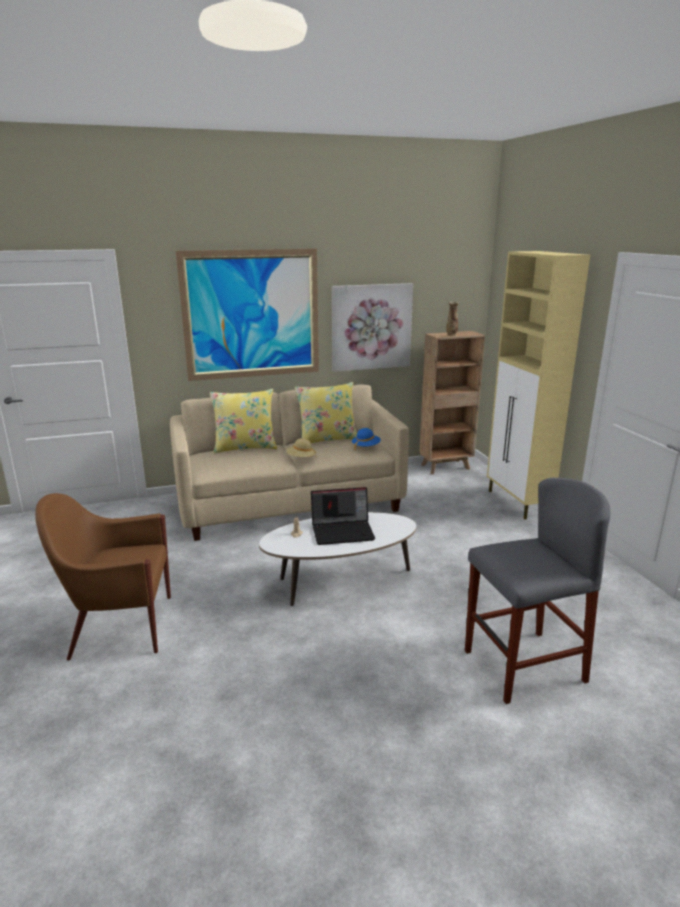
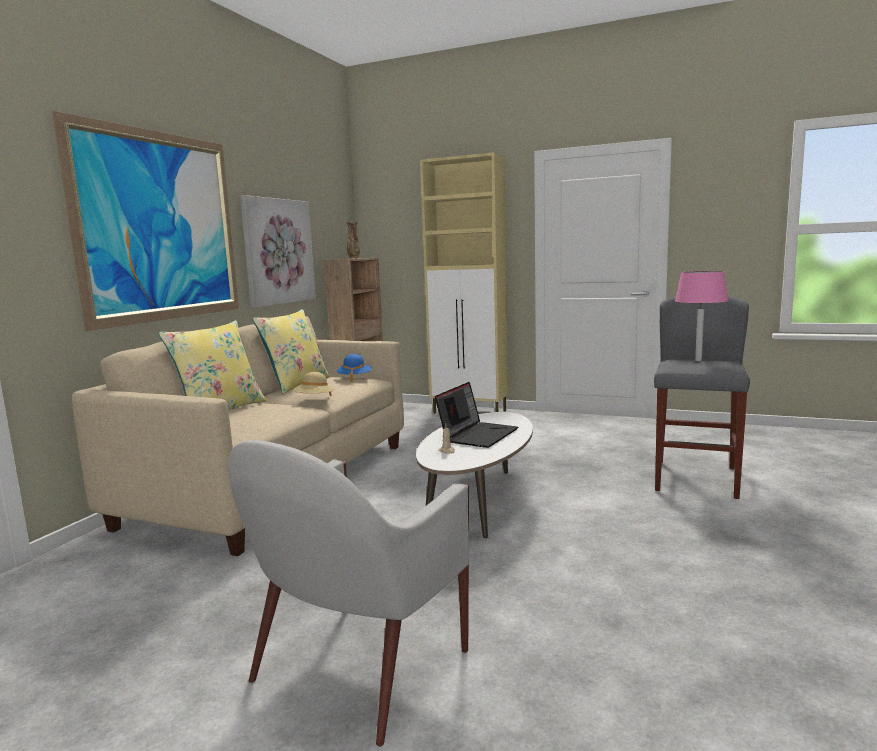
camera: 50 degrees left, 10 degrees down
(120, 626) = (357, 668): brown armchair -> white armchair
(536, 554) = (698, 360): none -> pink table lamp

